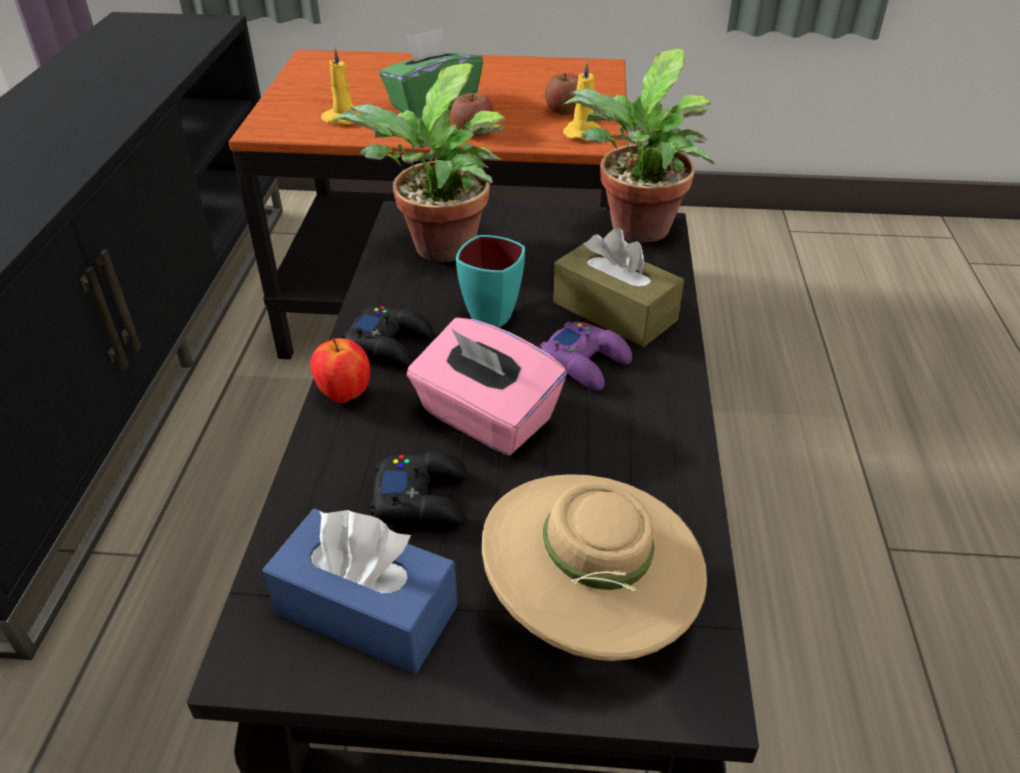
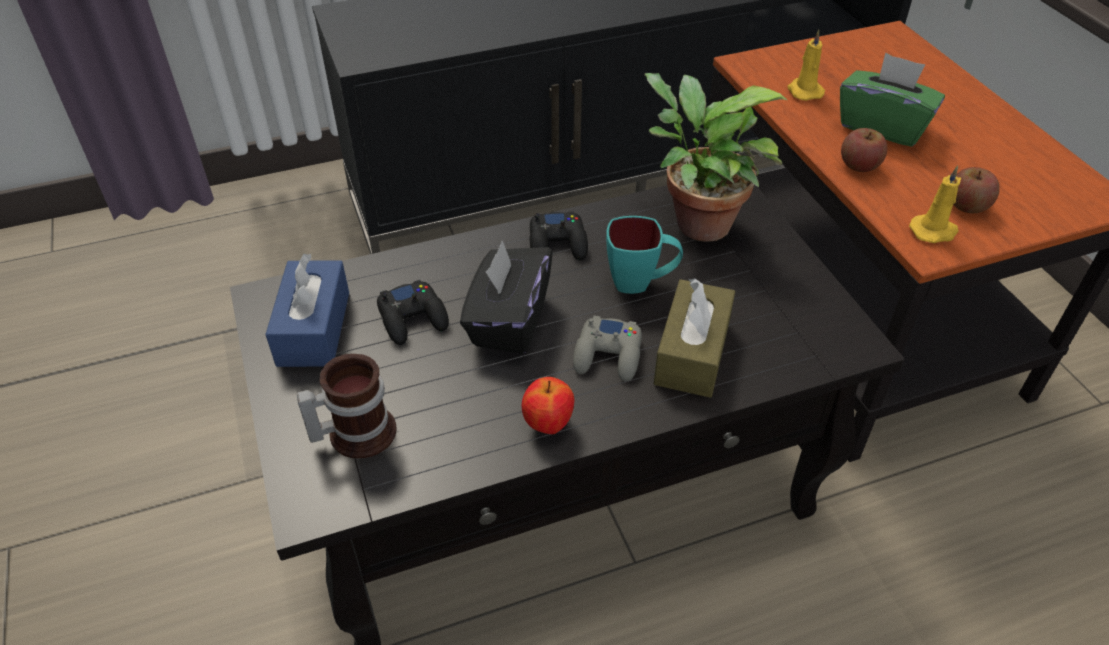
camera: 65 degrees right, 5 degrees up
(345, 395) = (491, 244): apple -> apple (548, 424)
(485, 418) = (508, 320): pink tissue box -> black tissue box
(585, 363) = (608, 355): purple game controller -> grey game controller
(589, 609) = (355, 431): beige hat -> mug
(636, 231) = (834, 332): potted plant -> none

